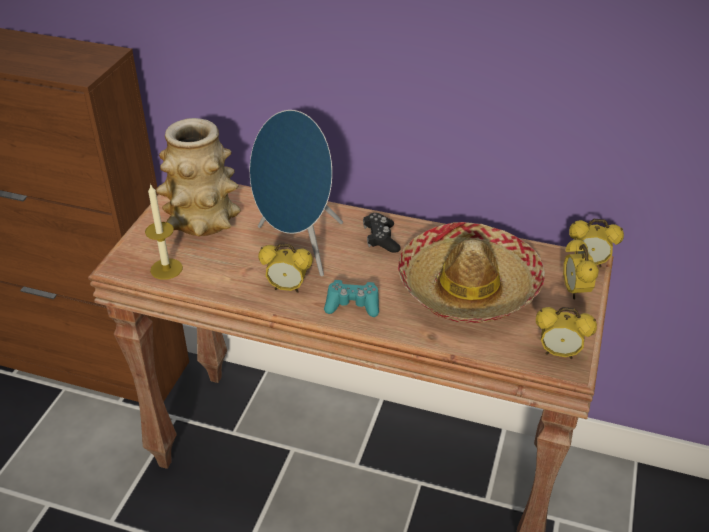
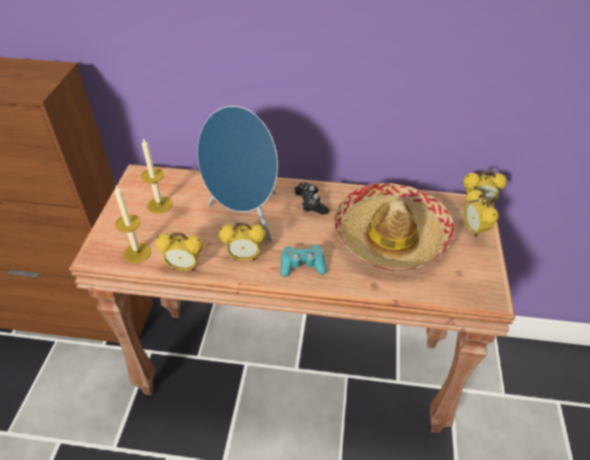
camera: 10 degrees left, 5 degrees up
(202, 221) = (159, 205): vase -> candle
(559, 353) = (478, 286): alarm clock -> alarm clock (184, 267)

